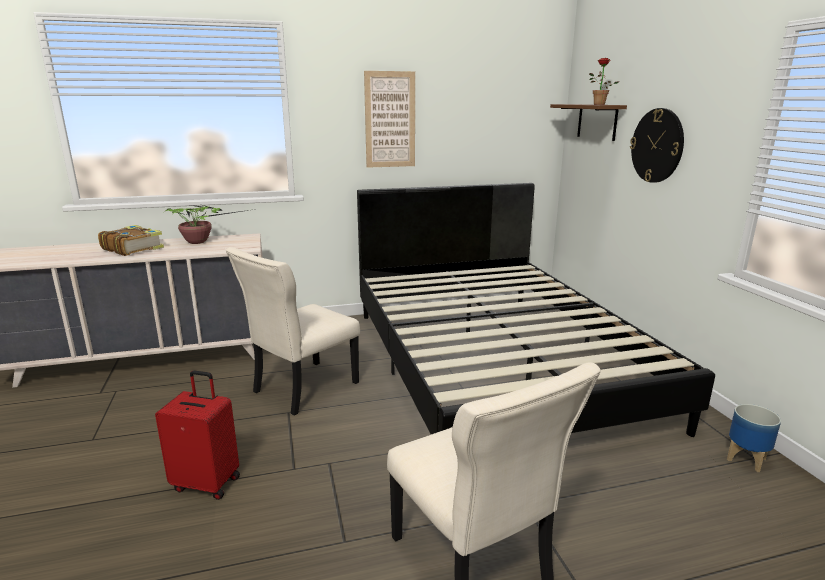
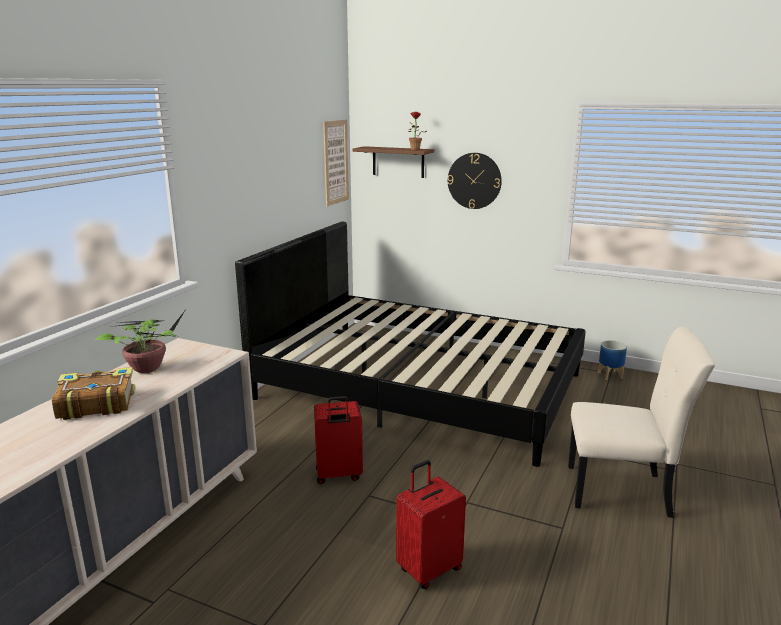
camera: 50 degrees left, 0 degrees up
(302, 388) = (338, 475): beige chair -> red suitcase
(390, 120) = (250, 180): picture -> picture (335, 162)

